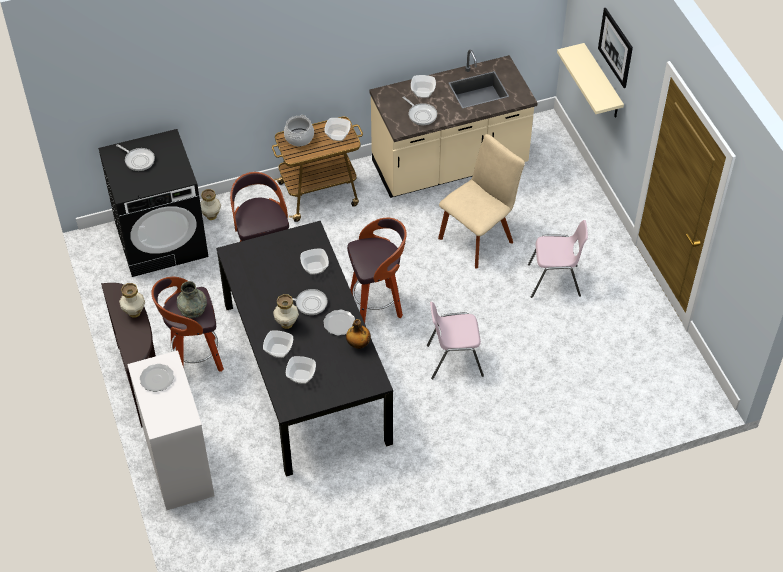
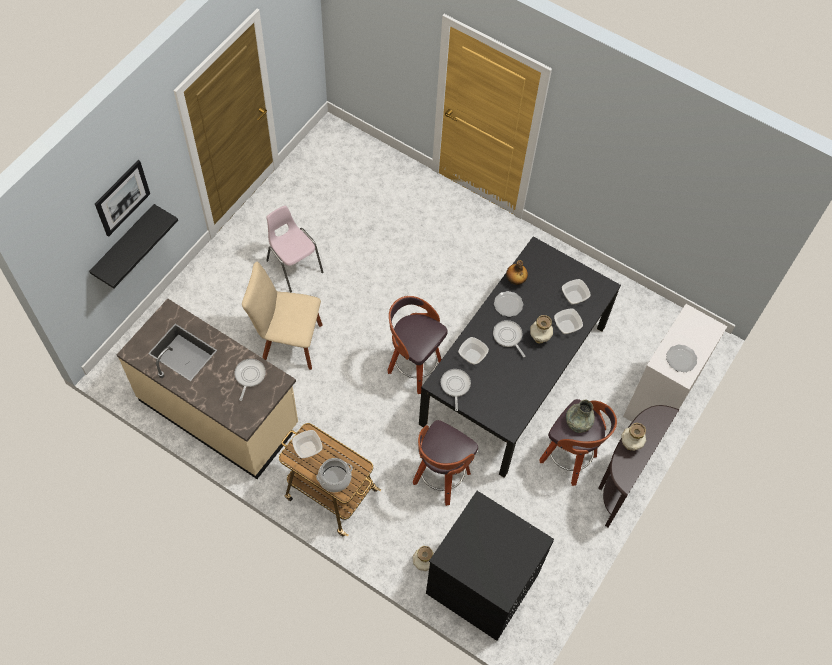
camera: 130 degrees left, 10 degrees up
(138, 160) = (492, 562): frying pan -> frying pan (455, 386)
(422, 93) = (220, 392): bowl -> none
(454, 360) = (421, 287): pink chair -> none
(602, 83) = (124, 244): beige shelf -> black shelf

